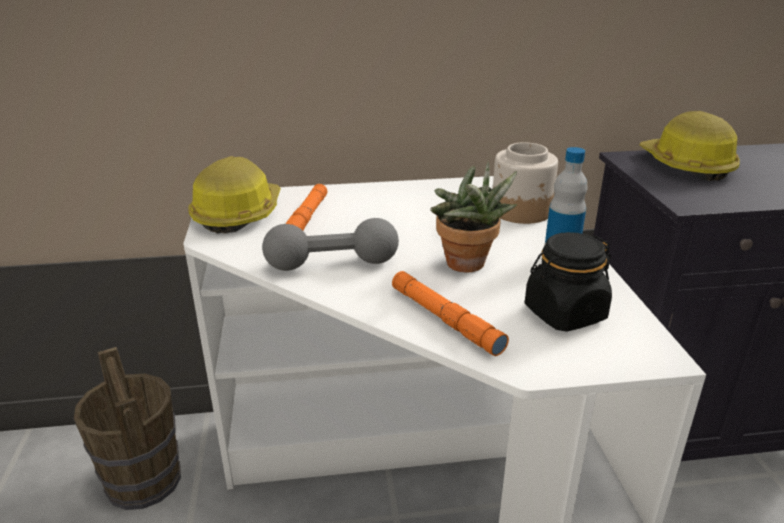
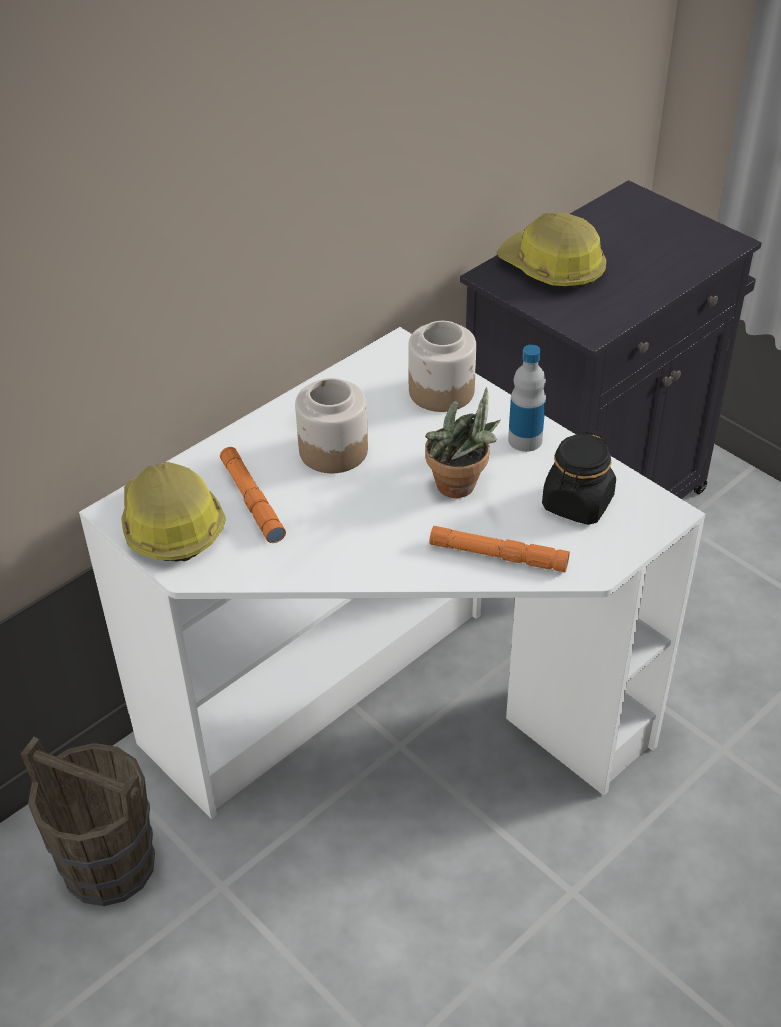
camera: 35 degrees left, 15 degrees up
(332, 264) = (344, 543): grey dumbbell -> none
(397, 215) = (333, 450): none -> jar

